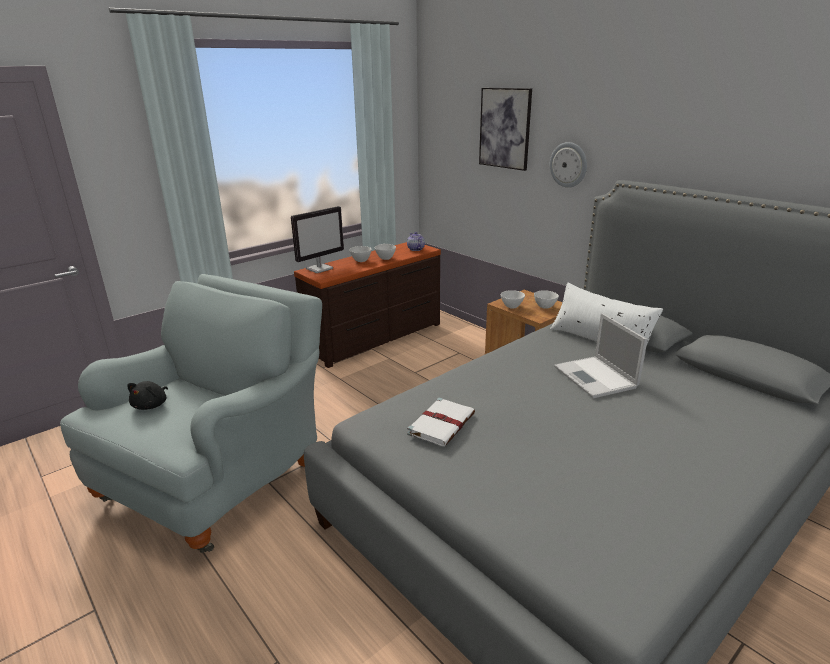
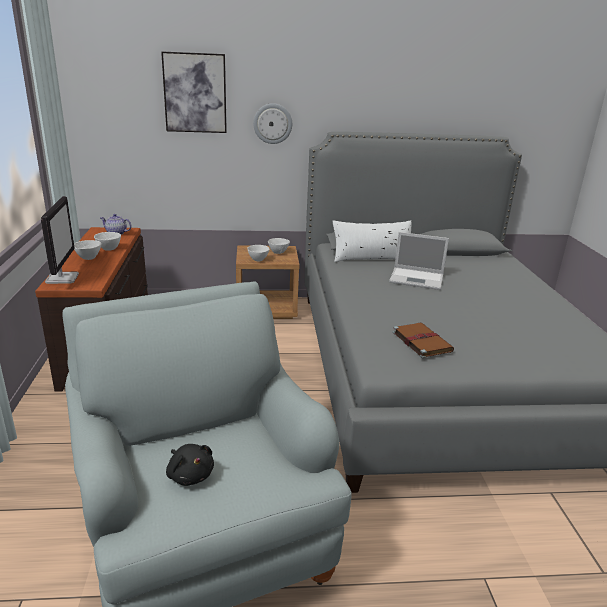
camera: 55 degrees left, 0 degrees up
(442, 423) = (421, 341): white book -> brown book

